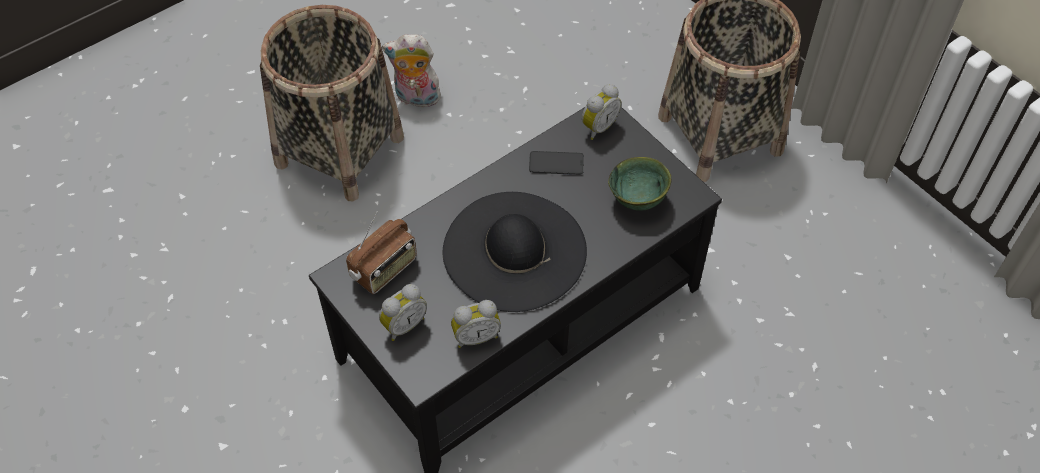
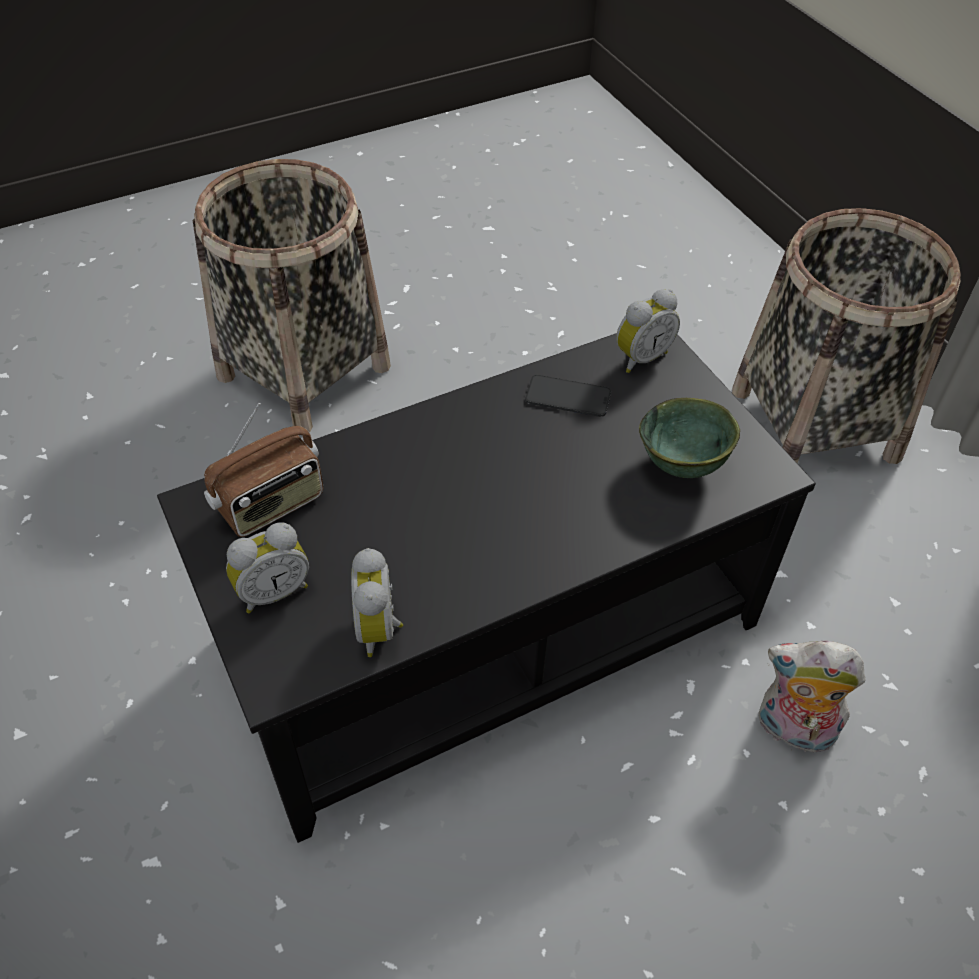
camera: 10 degrees right, 5 degrees down
(416, 98) = (418, 325): plush toy -> plush toy (792, 730)
(476, 336) = (381, 628): alarm clock -> alarm clock turned 90 degrees clockwise
(514, 250) = (475, 508): black hat -> none

